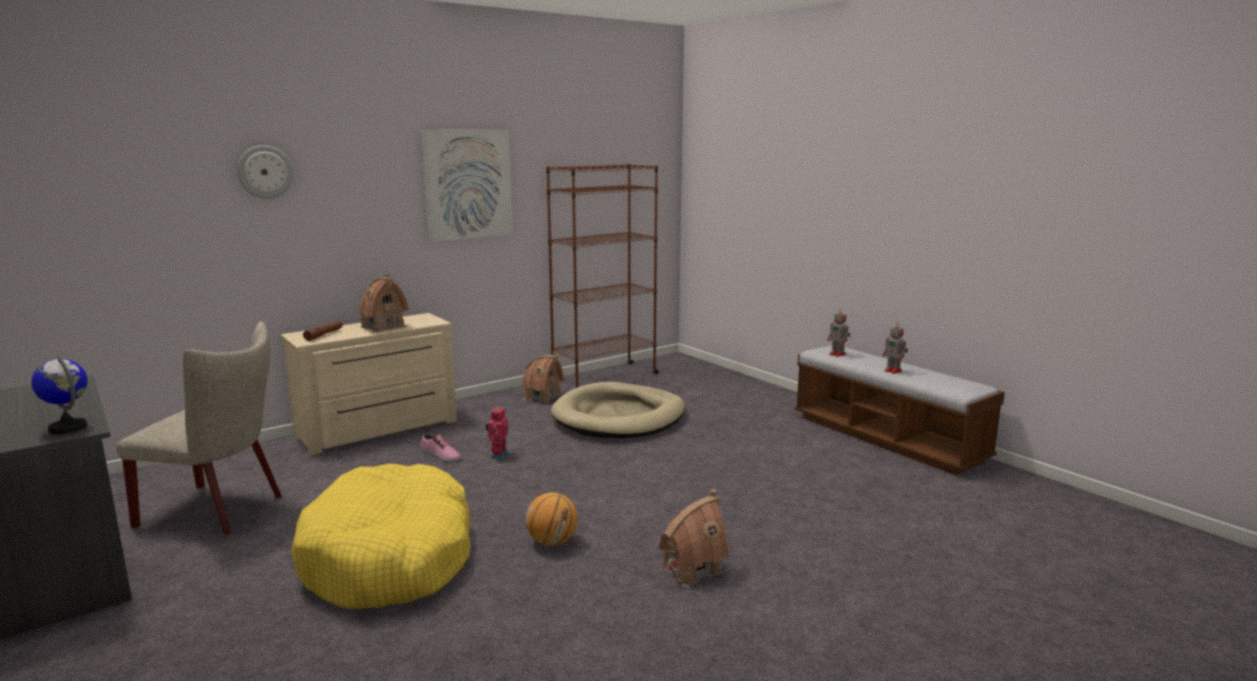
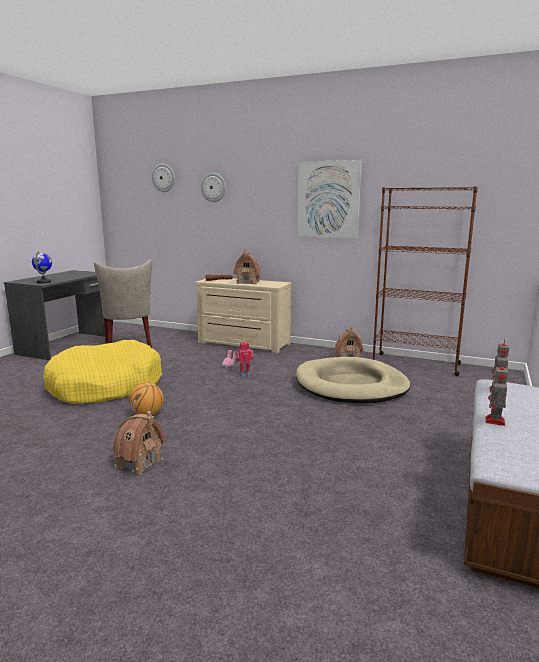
camera: 60 degrees right, 0 degrees up
(135, 155) = (163, 178): none -> wall clock

